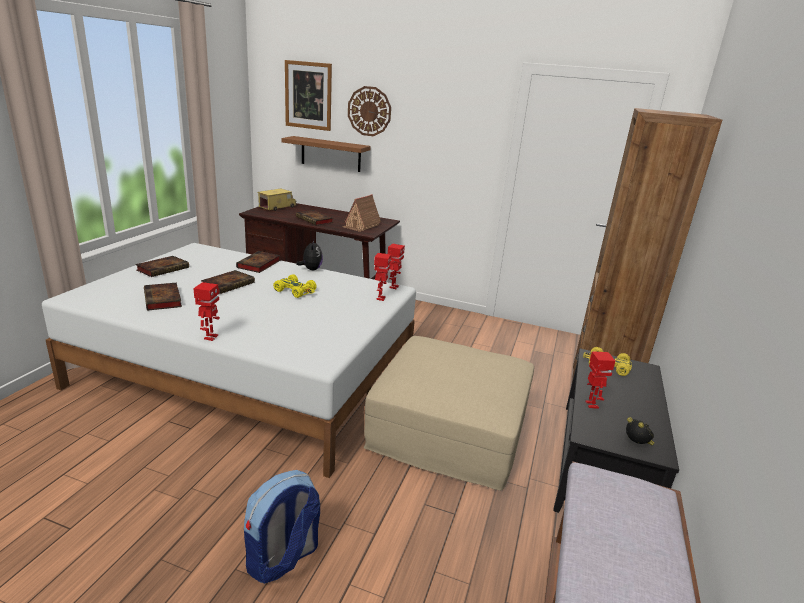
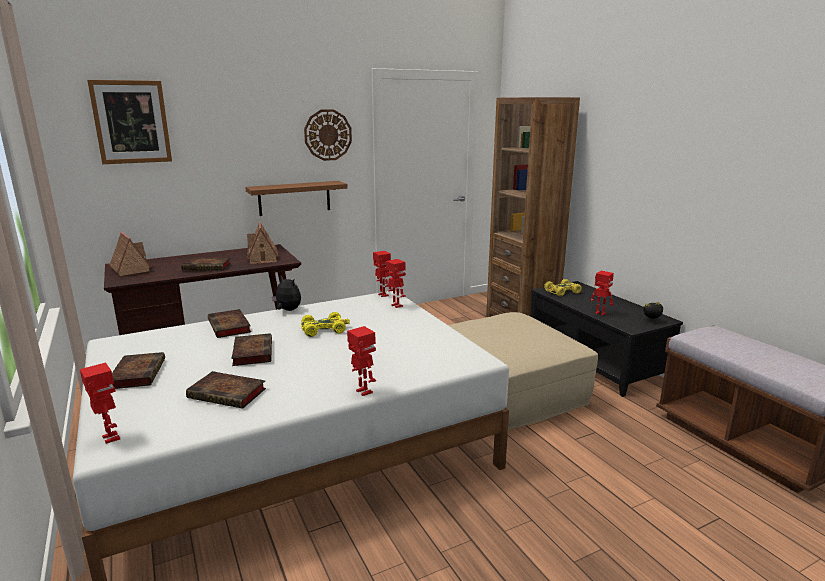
camera: 45 degrees left, 5 degrees down
(83, 293) = (110, 438): none -> toy robot
(277, 207) = (130, 269): toy truck -> toy house
(283, 559) = (581, 530): backpack -> none
(331, 154) = (176, 189): brown shelf -> brown shelf (294, 198)
(369, 111) = (221, 131): wall clock -> wall clock (328, 135)

